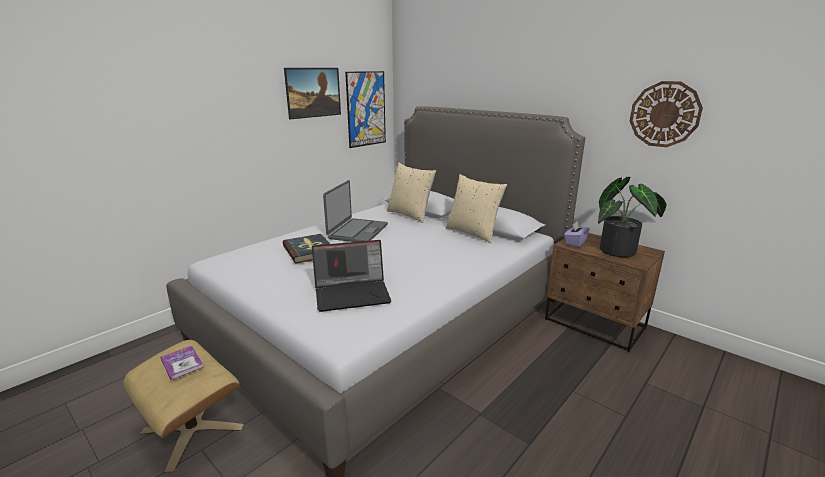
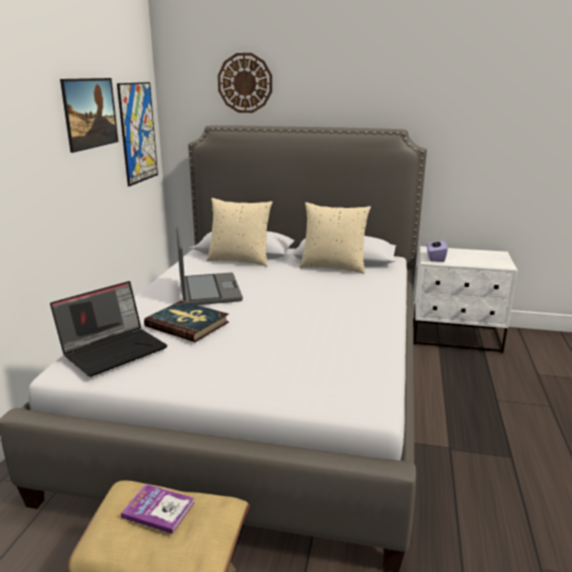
camera: 30 degrees left, 0 degrees up
(353, 293) = (310, 357): laptop -> laptop (114, 349)
(594, 324) = (456, 337): brown nightstand -> white nightstand
(622, 251) = (480, 258): potted plant -> none
(664, 114) = (496, 122): wall clock -> wall clock (245, 83)

